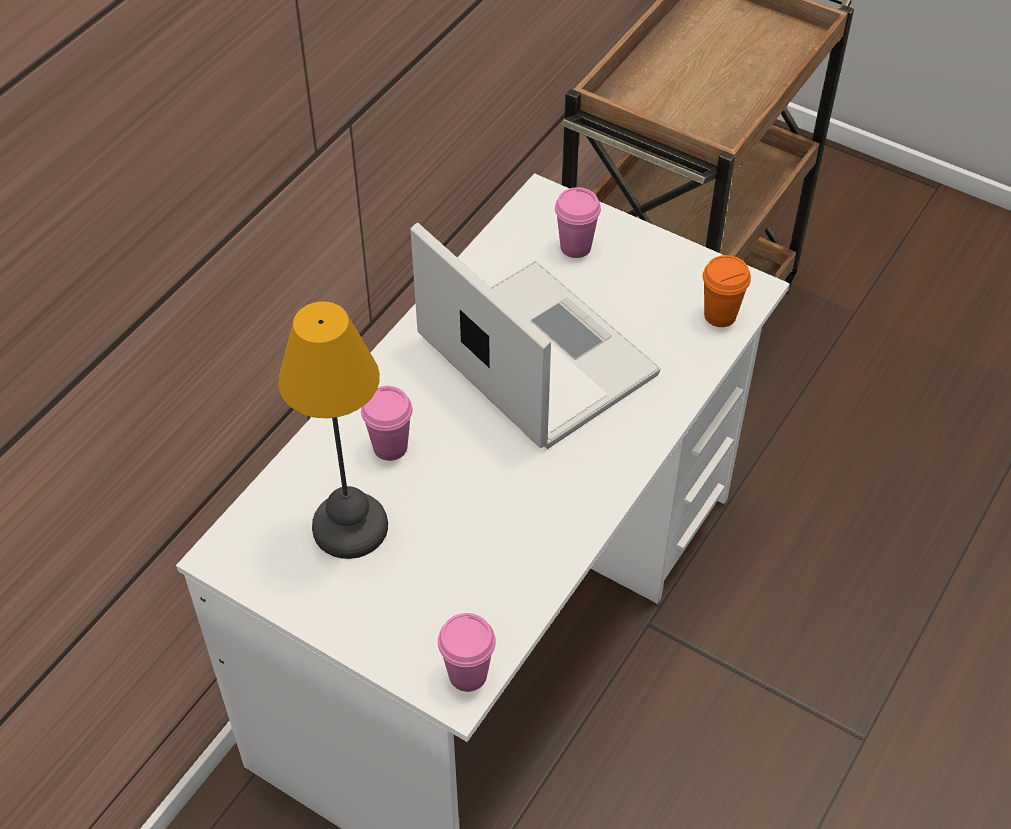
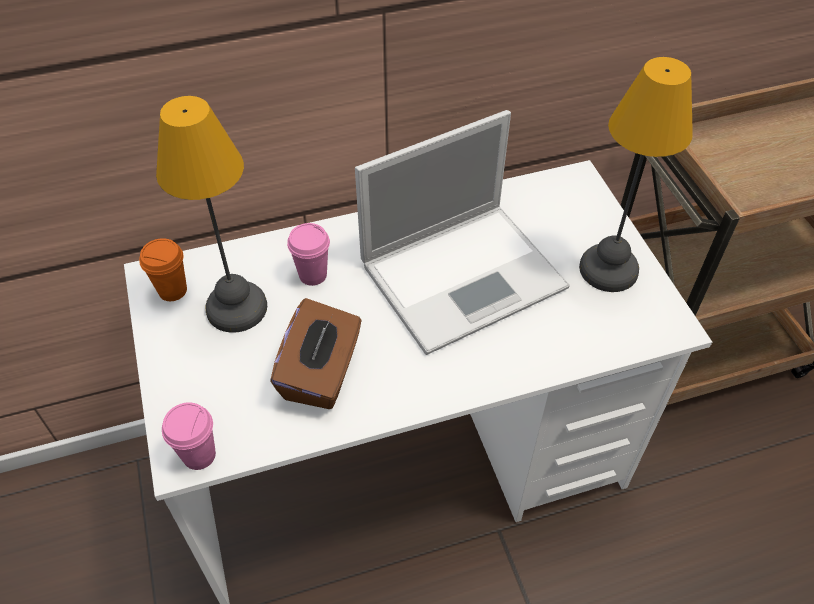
camera: 40 degrees right, 0 degrees up
(499, 529) = (321, 373): none -> brown tissue box
(533, 354) = (466, 274): laptop -> laptop turned 60 degrees clockwise
(575, 247) = (569, 222): pink cup -> none
(649, 271) = (606, 269): none -> table lamp
(720, 315) = (630, 331): orange cup -> orange cup (172, 290)

